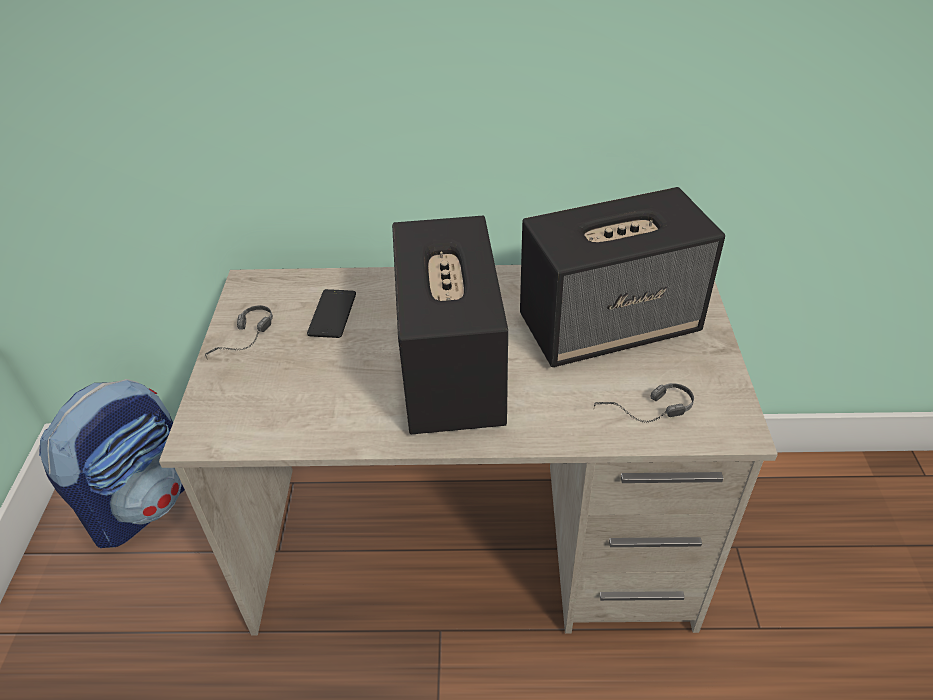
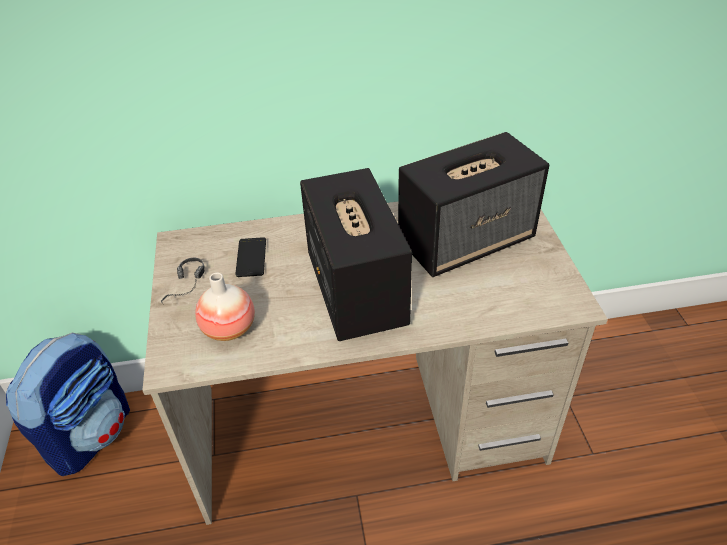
camera: 10 degrees left, 0 degrees up
(281, 400) = (229, 329): none -> vase
(644, 415) = (508, 303): headphones -> none

